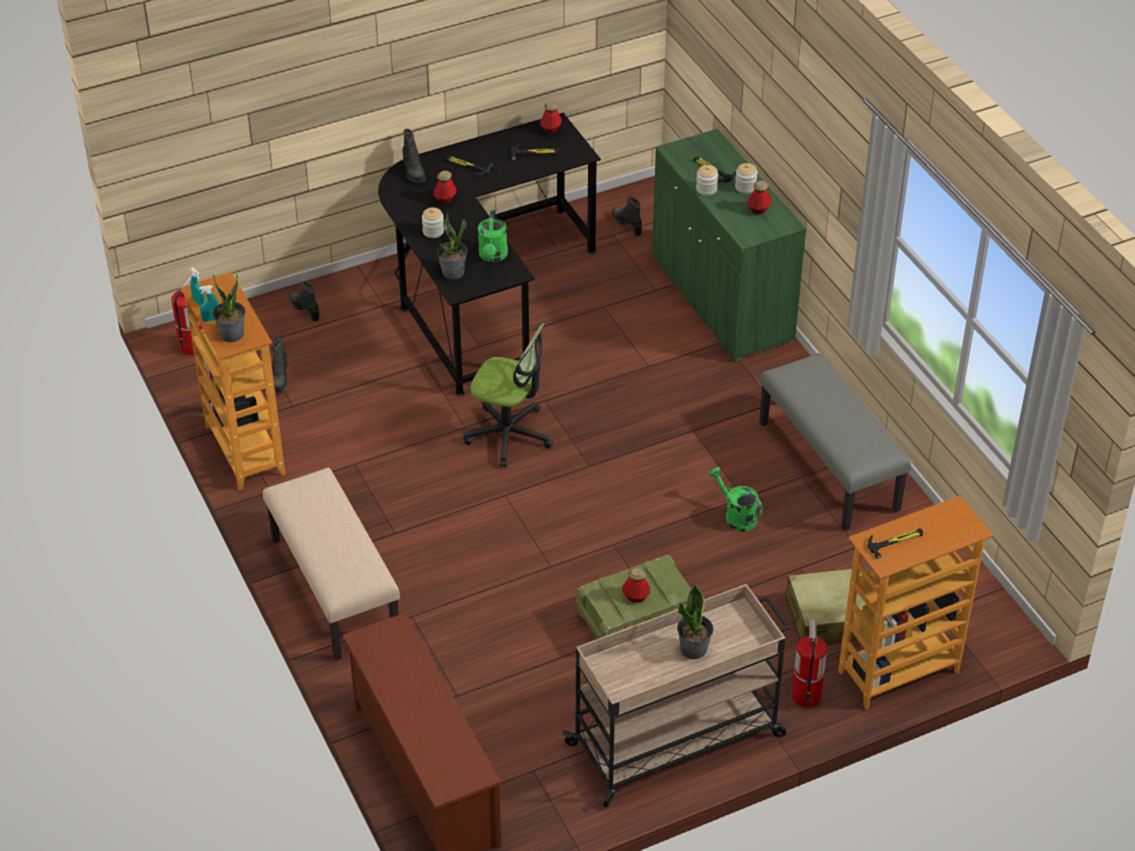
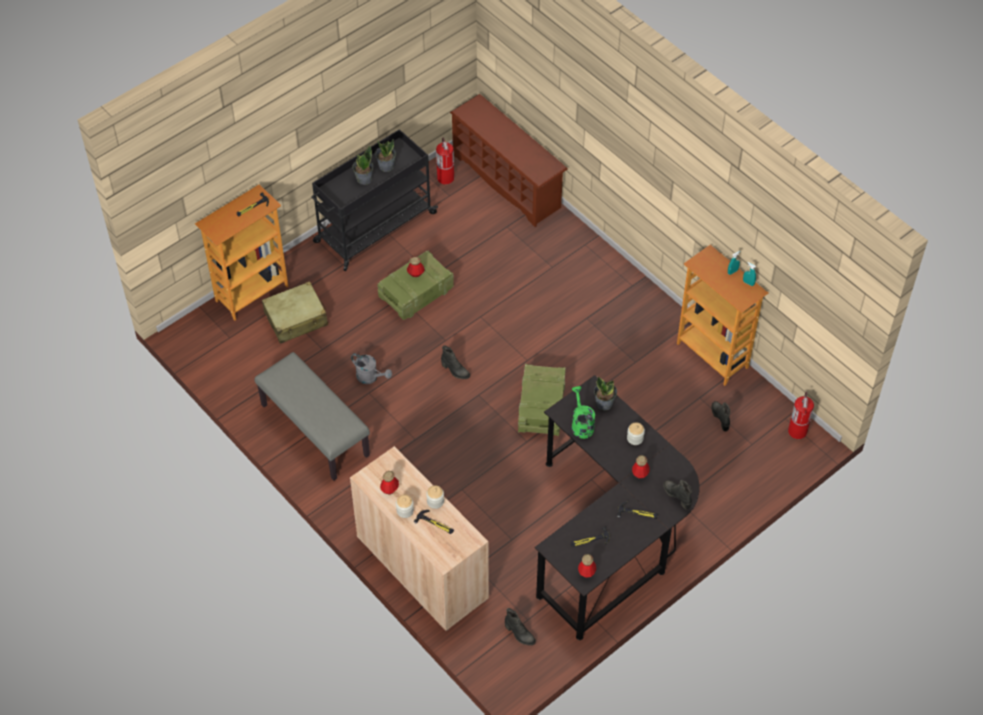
camera: 165 degrees right, 10 degrees up
(232, 334) = (712, 263): potted plant -> potted plant (386, 166)
(305, 309) = (735, 484): black boot -> black boot (455, 371)
(333, 588) = (607, 274): beige bench -> none
(509, 435) = (541, 407): office chair -> crate
(678, 739) = (374, 228): beige cart -> black cart
(721, 299) = (422, 567): green cabinet -> beige cabinet
(736, 516) = (370, 377): green watering can -> grey watering can
(806, 695) = (305, 268): fire extinguisher -> fire extinguisher (445, 178)

